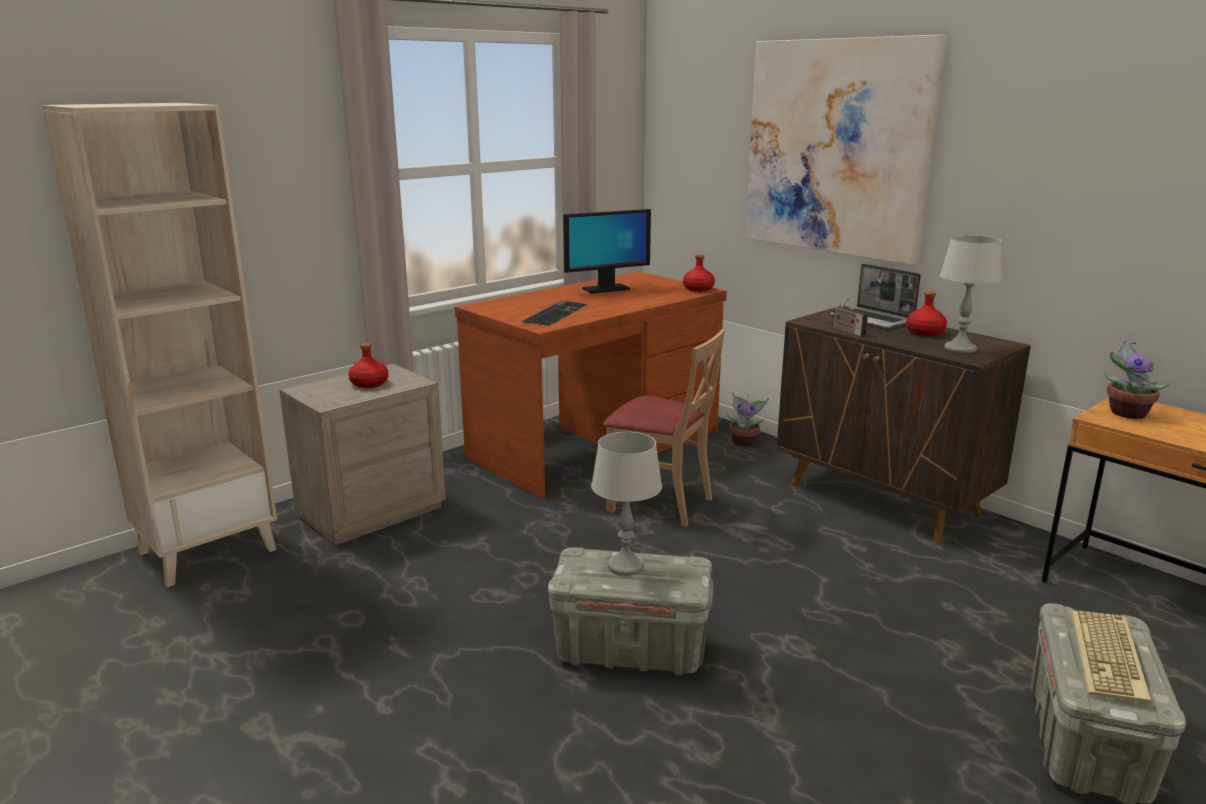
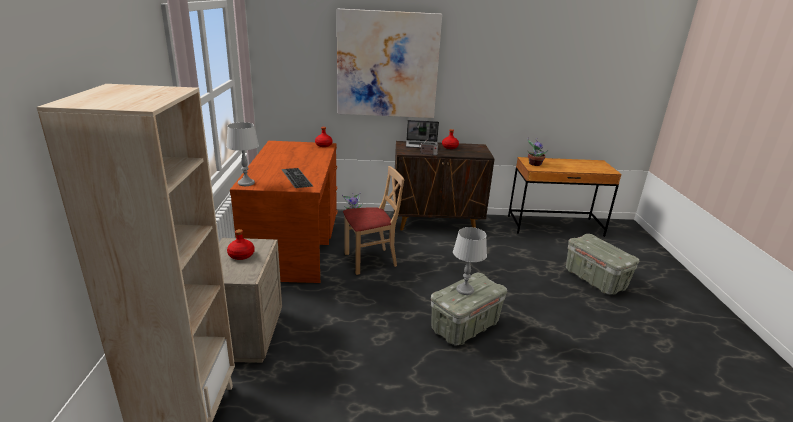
camera: 50 degrees left, 5 degrees up
(605, 289) = (282, 156): monitor -> none
(960, 349) = (474, 152): grey table lamp -> grey table lamp (246, 183)
(1110, 657) = (604, 248): keyboard -> none

